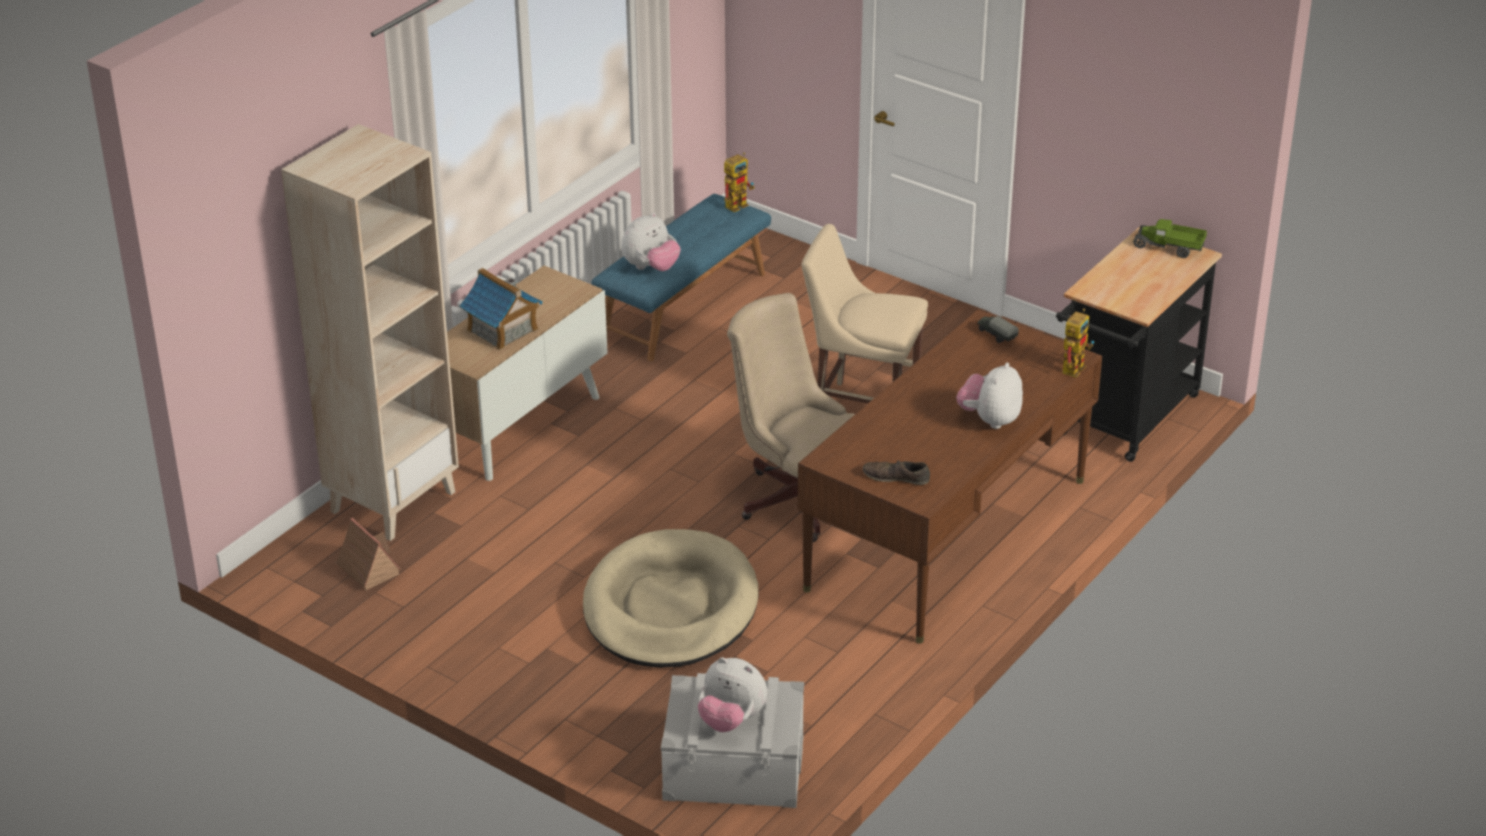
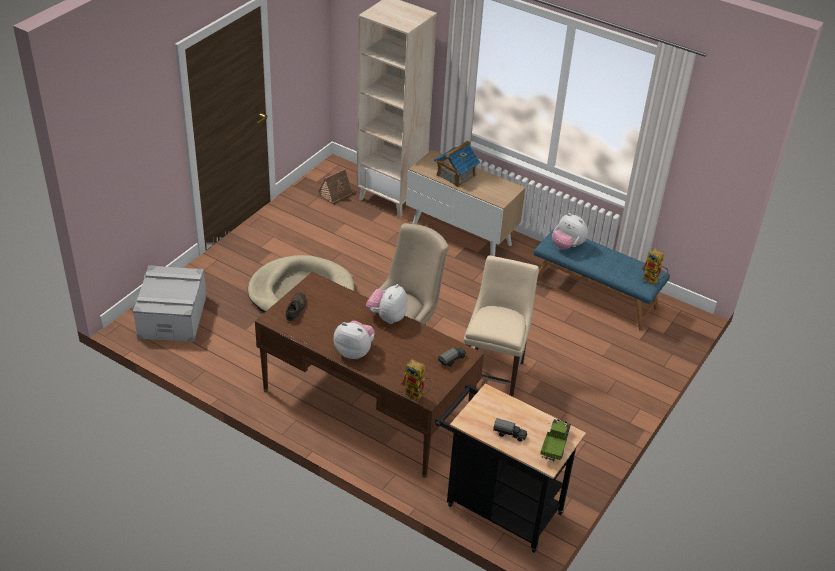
camera: 85 degrees right, 5 degrees up
(731, 720) = (164, 288): plush toy -> plush toy (387, 317)
(1157, 279) = (510, 434): none -> toy truck

